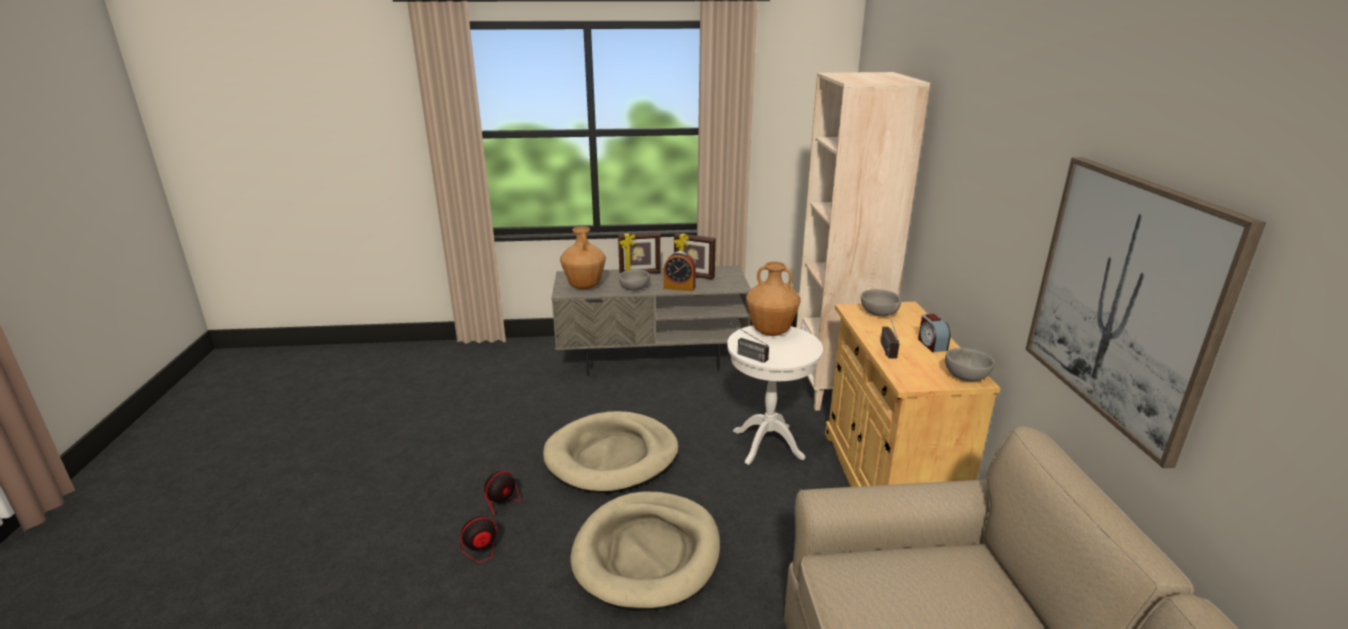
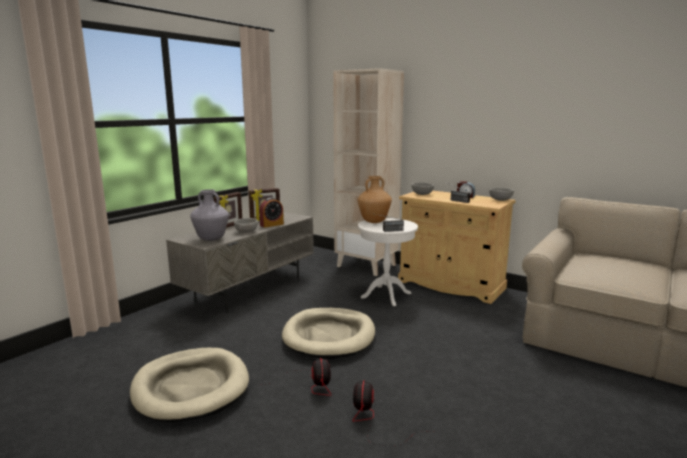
camera: 50 degrees left, 10 degrees down
(584, 286) = (211, 239): brown vase -> grey vase
(647, 553) = (434, 358): beige dog bed -> beige dog bed (191, 387)
(1124, 299) = (590, 127): picture -> none

